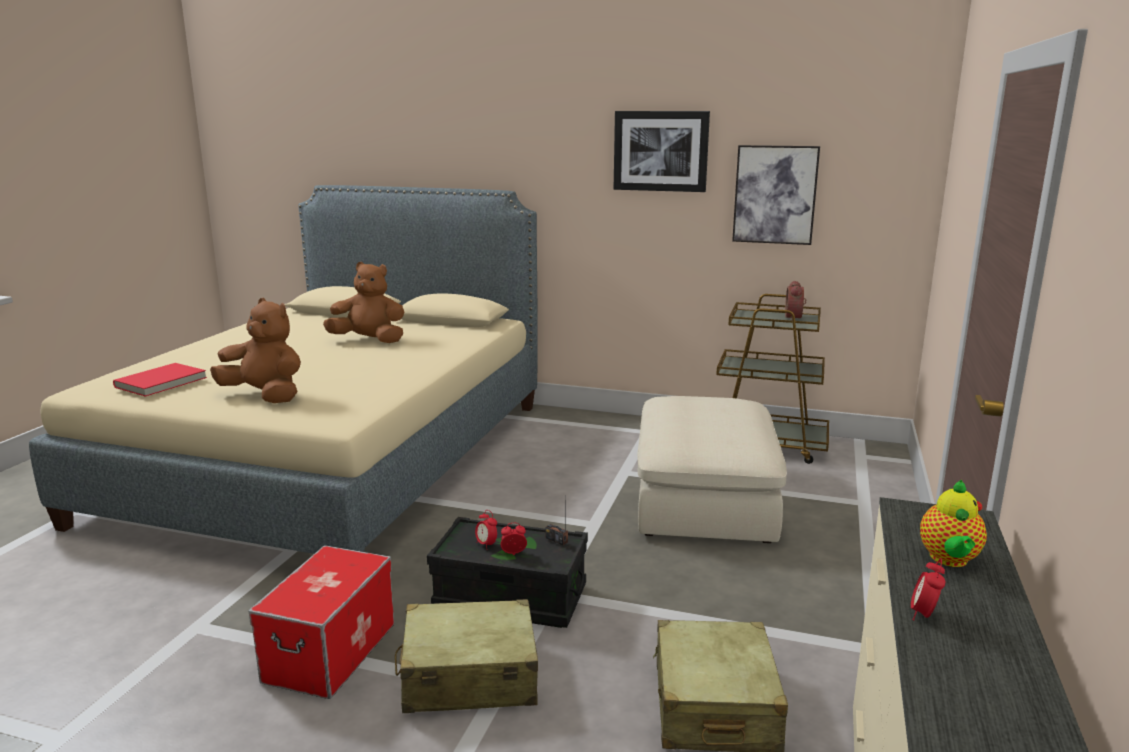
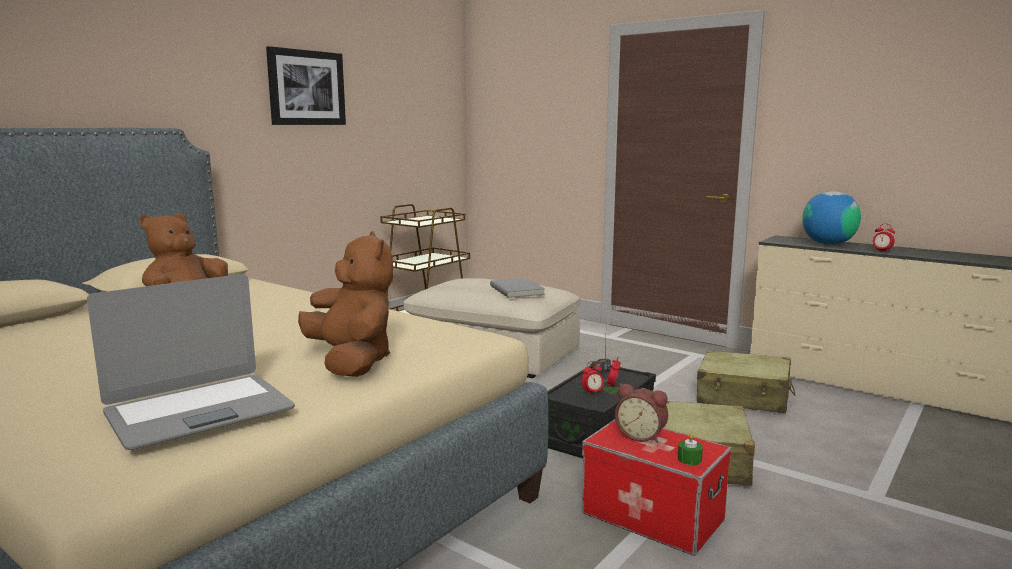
camera: 70 degrees left, 5 degrees down
(162, 382) = (199, 411): red book -> laptop
(265, 396) = (352, 362): brown plush toy -> brown plush toy turned 105 degrees clockwise
(287, 601) = (689, 459): none -> green candle
(703, 431) = (518, 290): none -> grey book
(775, 195) = (387, 125): picture -> none
(795, 317) = (426, 218): alarm clock -> alarm clock (641, 436)
(949, 560) = (828, 244): teapot -> globe

